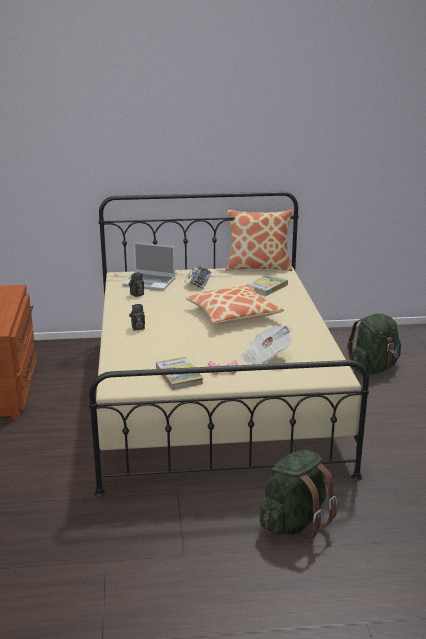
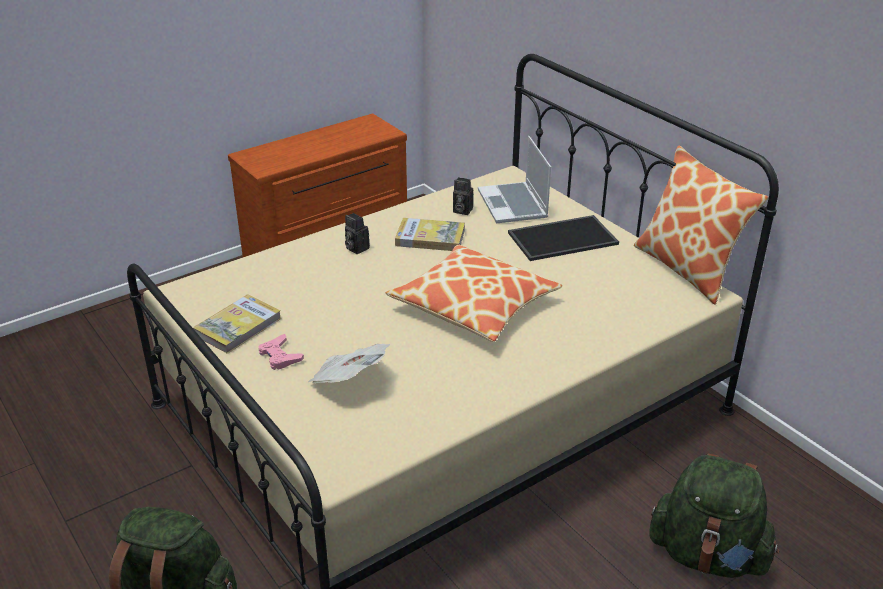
camera: 60 degrees right, 10 degrees up
(198, 281) = (563, 237): keyboard -> tray
(266, 287) = (614, 302): book -> book (430, 238)

